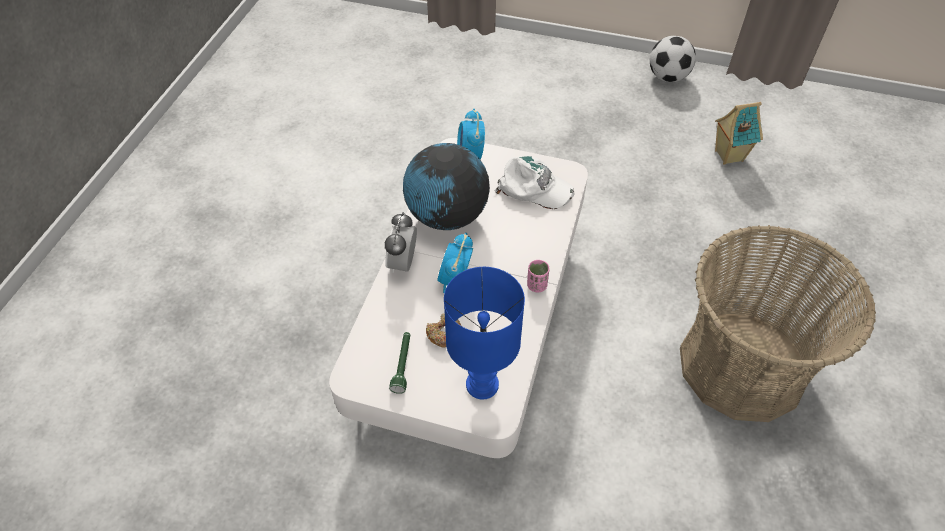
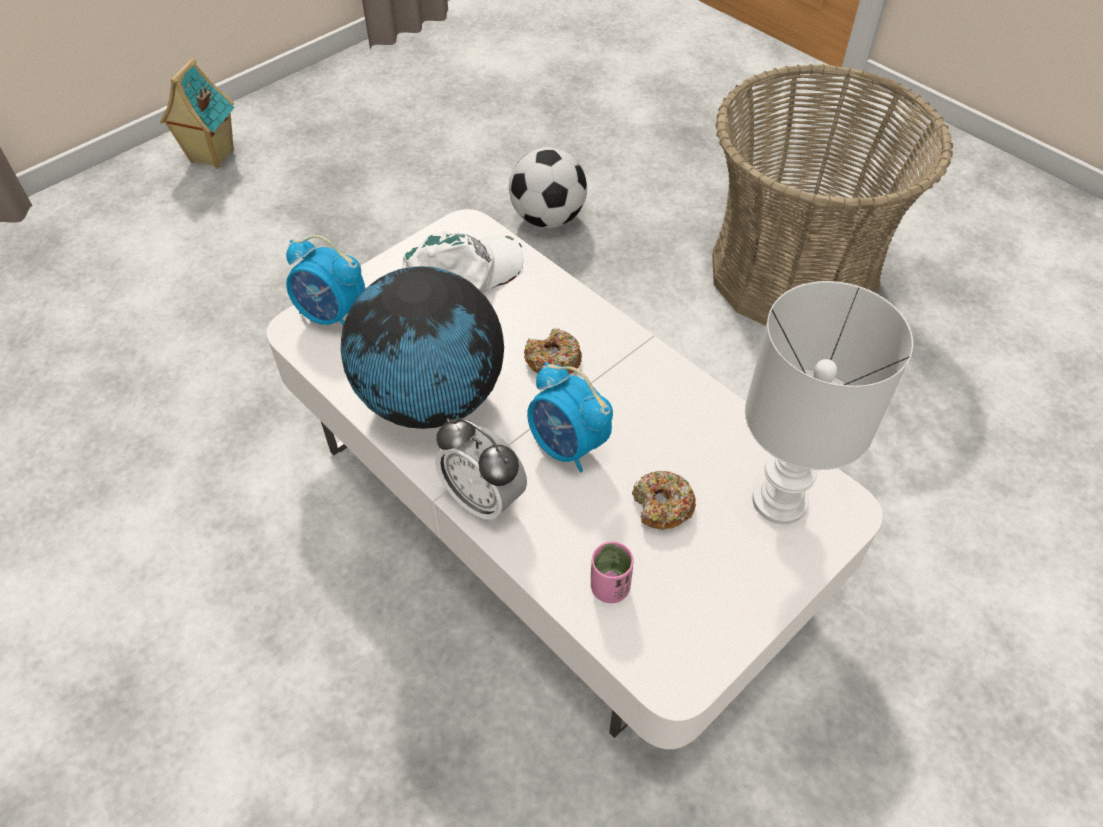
camera: 60 degrees left, 0 degrees up
(403, 365) = (688, 589): green flashlight -> none
(483, 385) = (781, 499): blue table lamp -> white table lamp
(505, 250) = (553, 361): none -> donut
(536, 285) = (641, 357): pink cup -> pink cup (609, 587)
(668, 77) = (316, 97): football -> football (548, 218)
(728, 155) = (490, 120): toy house -> toy house (211, 157)

